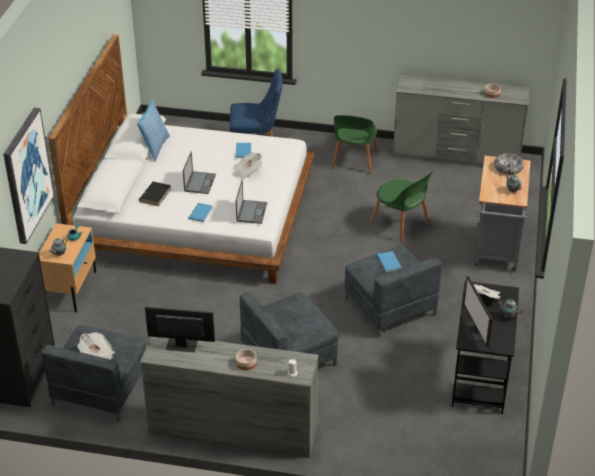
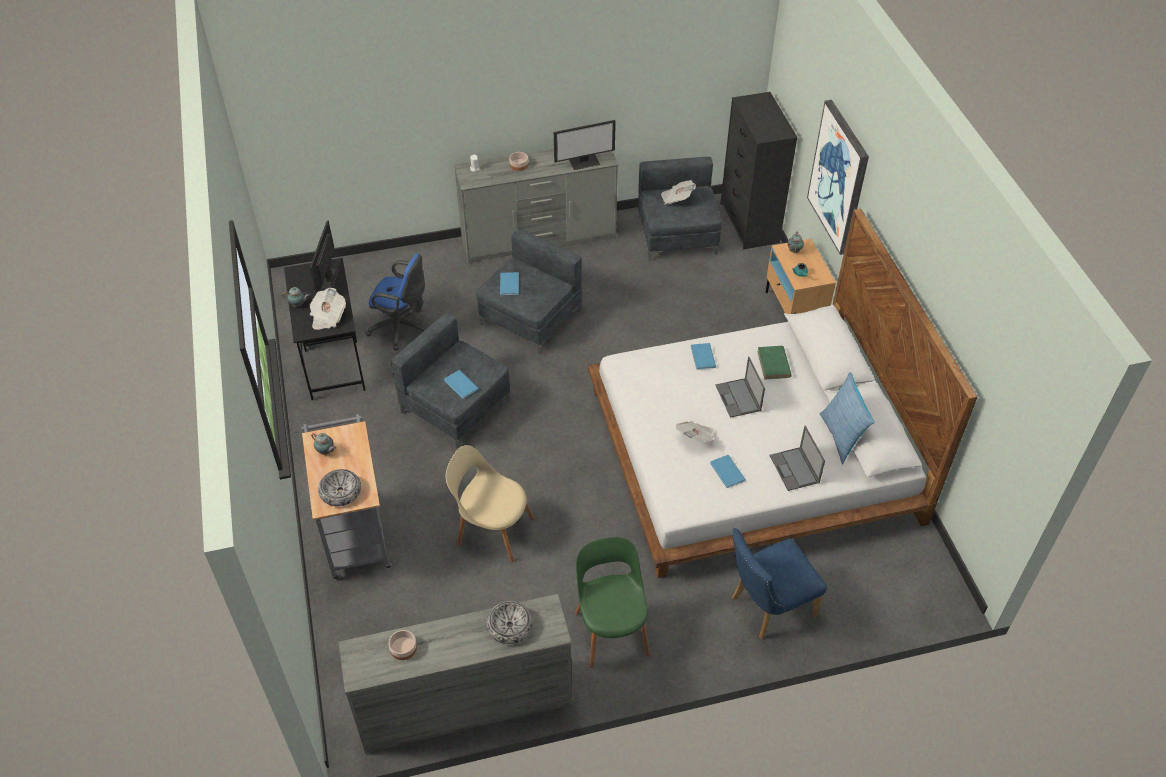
camera: 155 degrees right, 10 degrees up
(155, 195) = (774, 364): black book -> green book
(251, 211) = (647, 376): laptop -> laptop (795, 469)
(305, 326) = (510, 283): none -> blue book
(401, 225) = (492, 529): green chair -> beige chair
(408, 383) = (402, 329): none -> blue office chair
(430, 87) = (509, 626): none -> bowl
(475, 331) = (327, 279): monitor -> monitor turned 135 degrees counterclockwise

